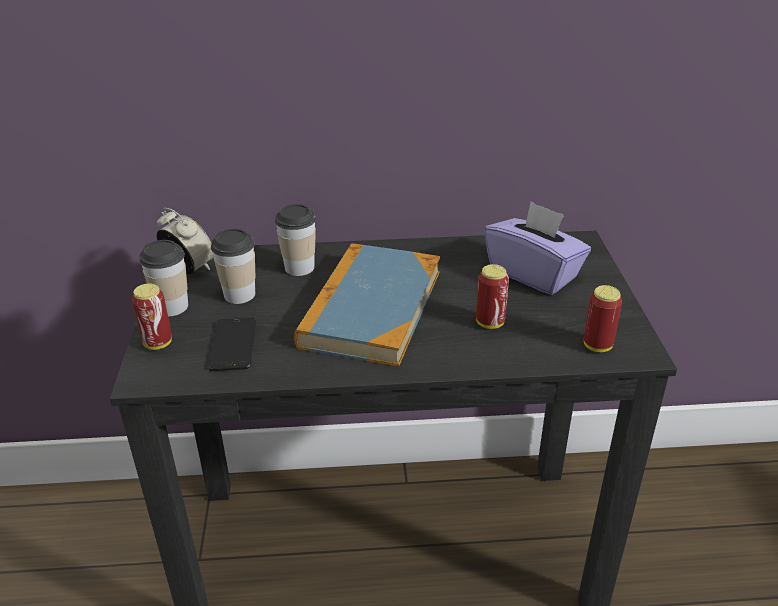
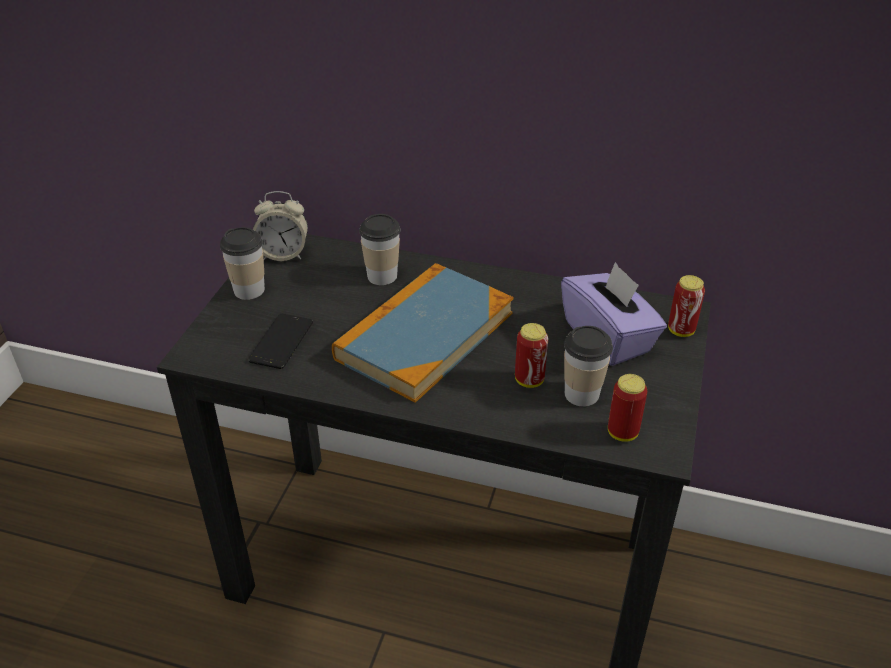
camera: 20 degrees right, 5 degrees up
(158, 343) = (219, 324): can -> can (681, 330)
(189, 268) = (283, 254): alarm clock -> alarm clock turned 120 degrees clockwise
(239, 294) = (313, 292): cup -> cup (581, 394)

